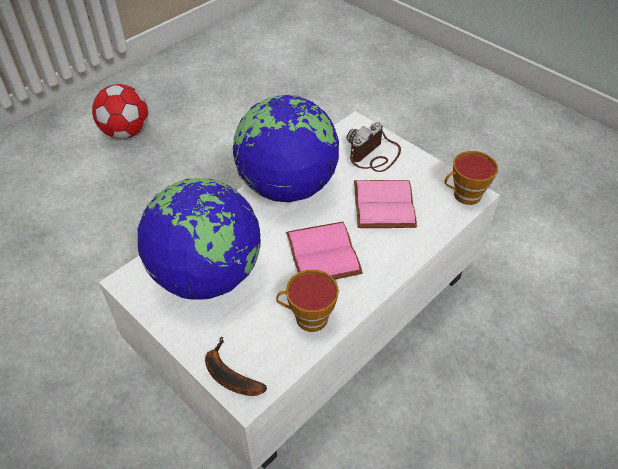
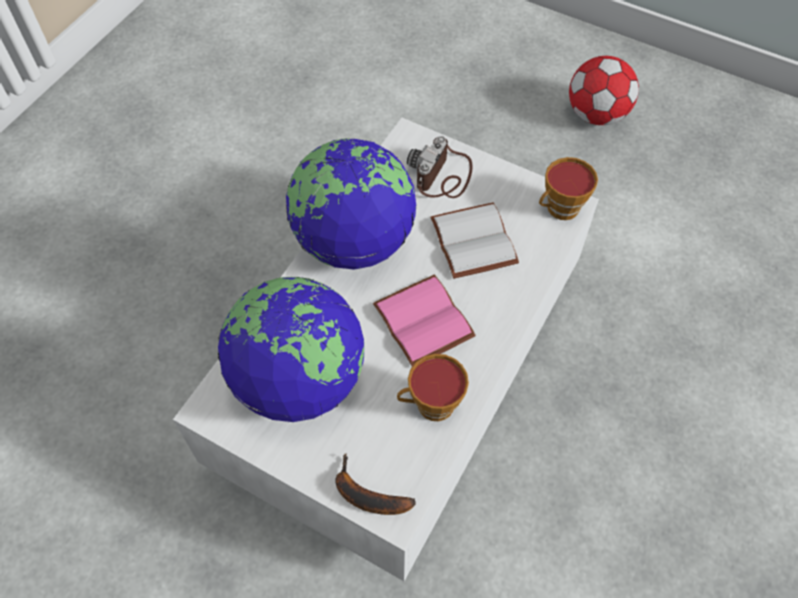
camera: 15 degrees left, 10 degrees up
(126, 132) = (91, 179): football -> football (596, 114)
(381, 204) = (470, 241): pink book -> white book

